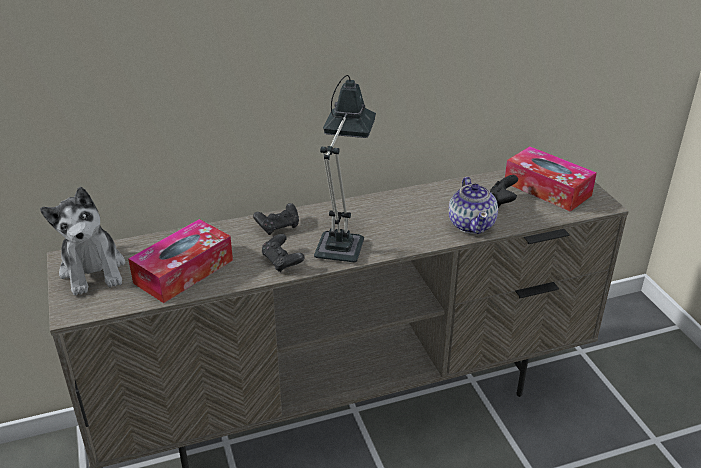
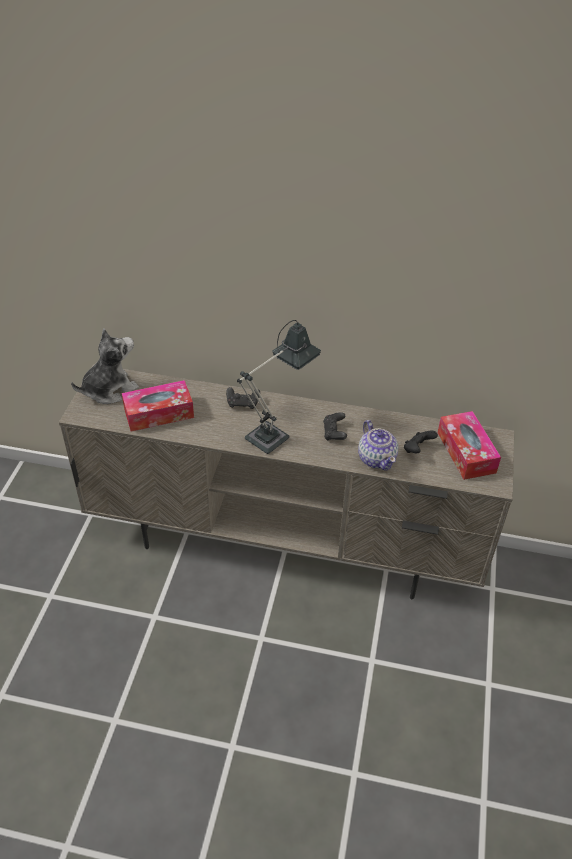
camera: 30 degrees right, 10 degrees up
(93, 270) = (109, 389): plush toy -> plush toy turned 135 degrees counterclockwise
(282, 262) = (223, 432): black game controller -> black game controller (334, 433)
(472, 224) = (377, 458): teapot -> teapot turned 45 degrees counterclockwise

